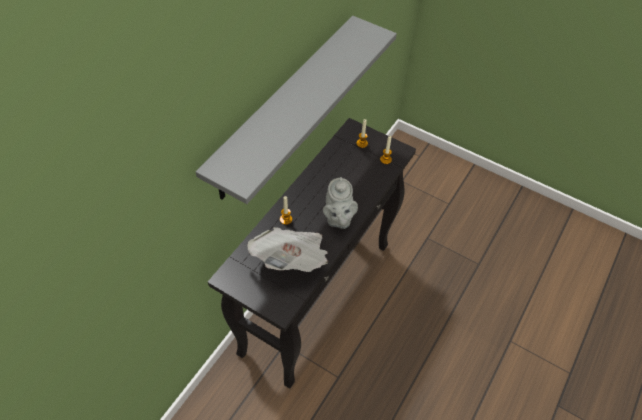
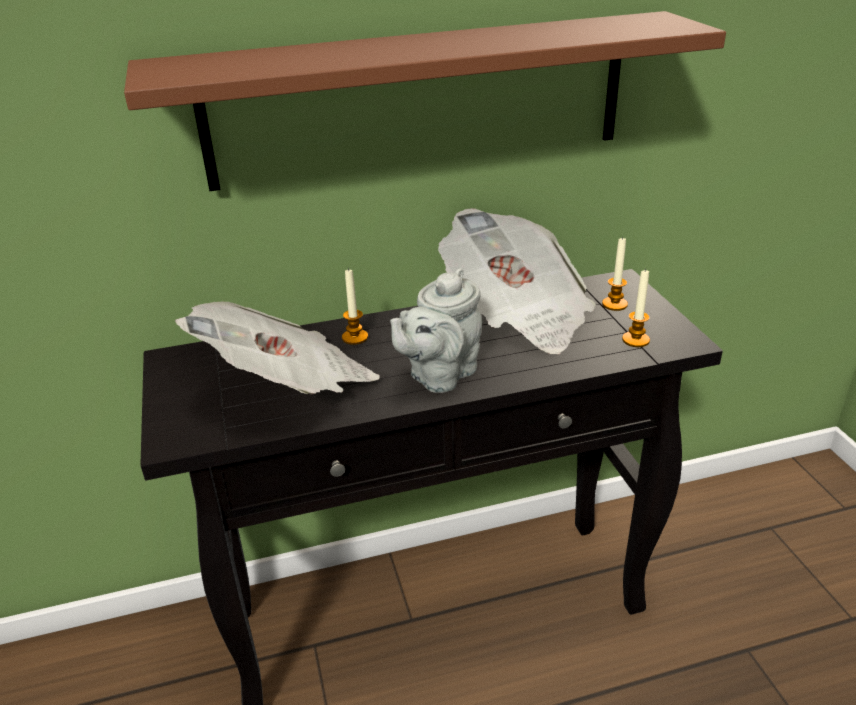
camera: 45 degrees right, 20 degrees down
(283, 108) = (419, 100): grey shelf -> brown shelf
(333, 170) = (517, 315): none -> newspaper

